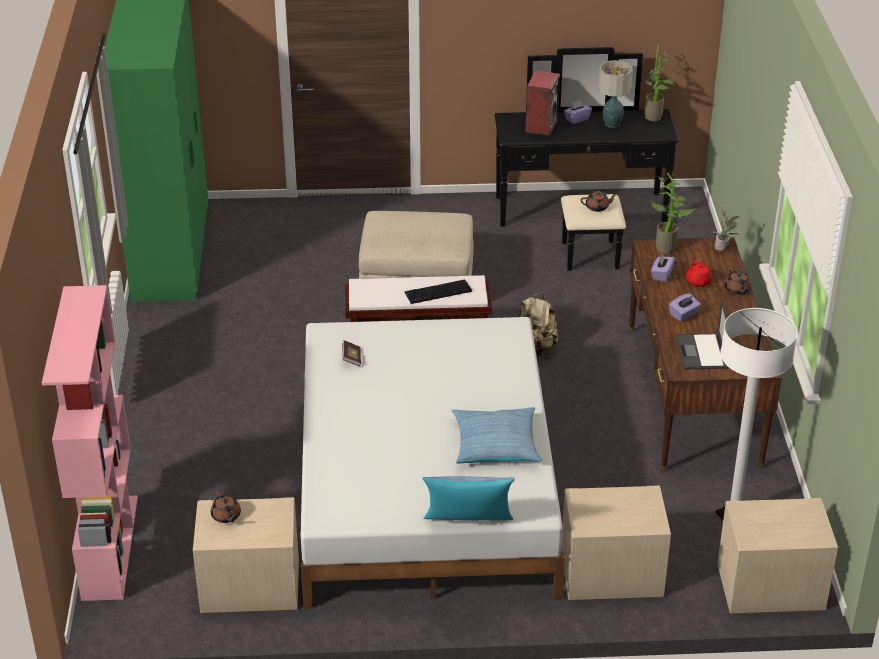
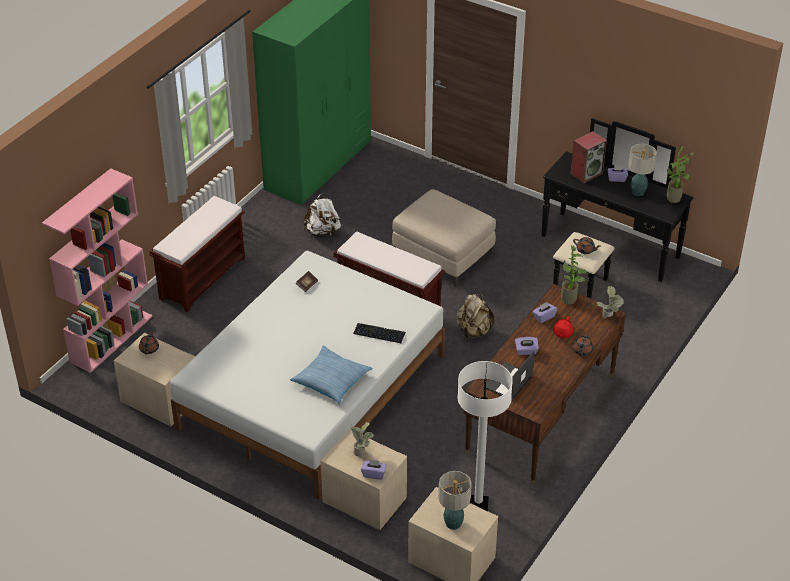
camera: 35 degrees right, 5 degrees up
(157, 426) = (203, 277): none -> brown bench
(254, 318) = (323, 232): none -> white backpack
(437, 292) = (399, 264): keyboard -> keyboard (379, 333)
(468, 530) = (259, 424): pillow -> none
(606, 504) = (361, 451): none -> potted plant
(647, 521) = (374, 474): none -> purple tissue box
(787, 528) = (453, 523): none -> table lamp

